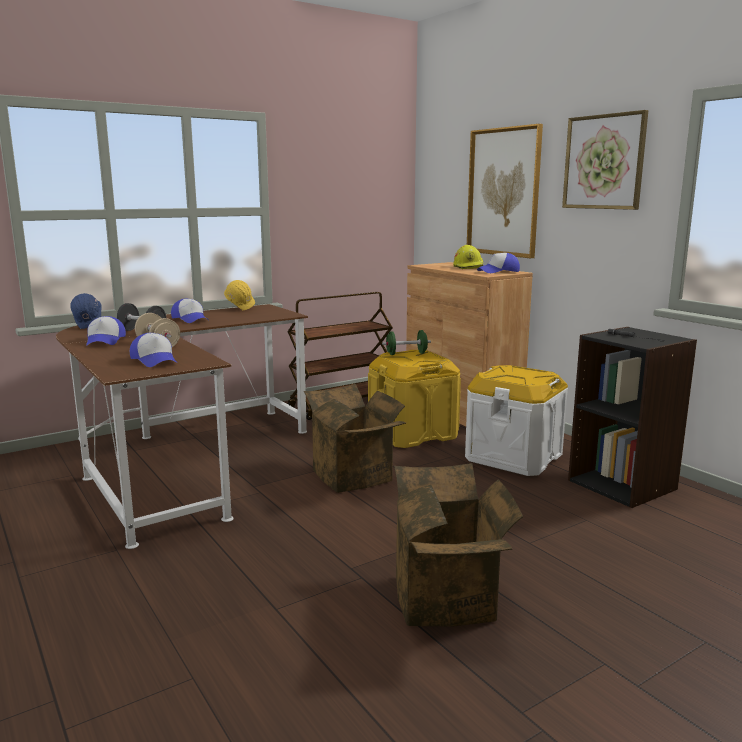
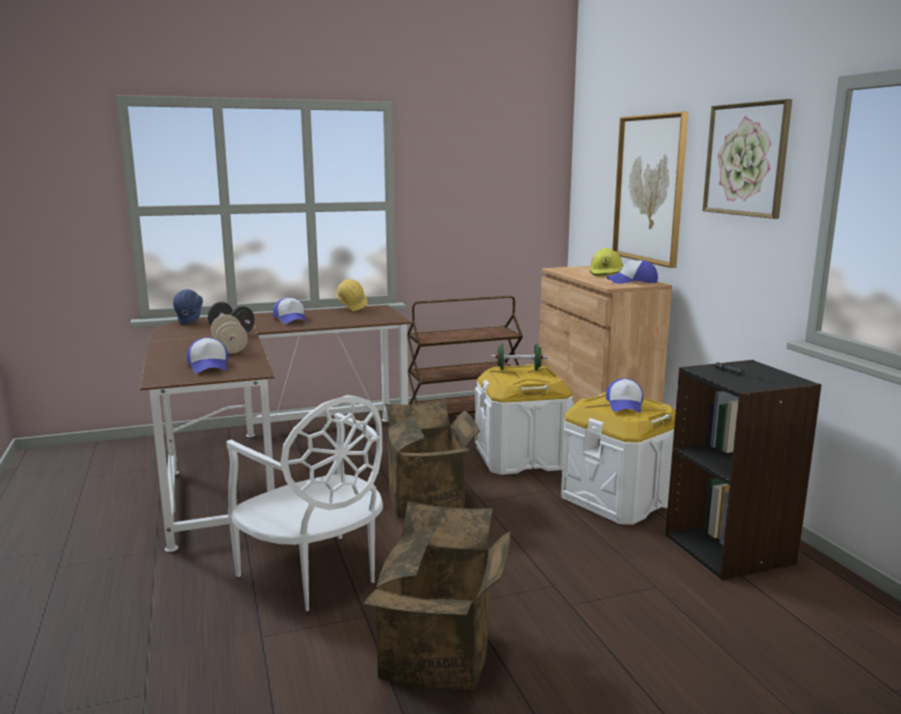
camera: 15 degrees right, 0 degrees up
(105, 341) = (188, 340): cap -> cap (625, 405)
(292, 550) = (315, 575): none -> white chair
(412, 433) = (521, 458): yellow storage box -> white storage box

